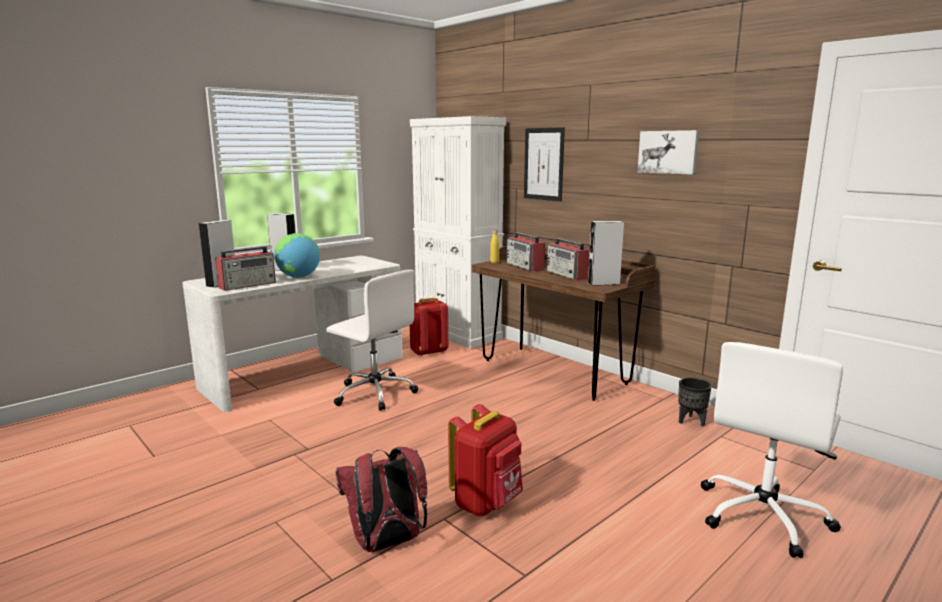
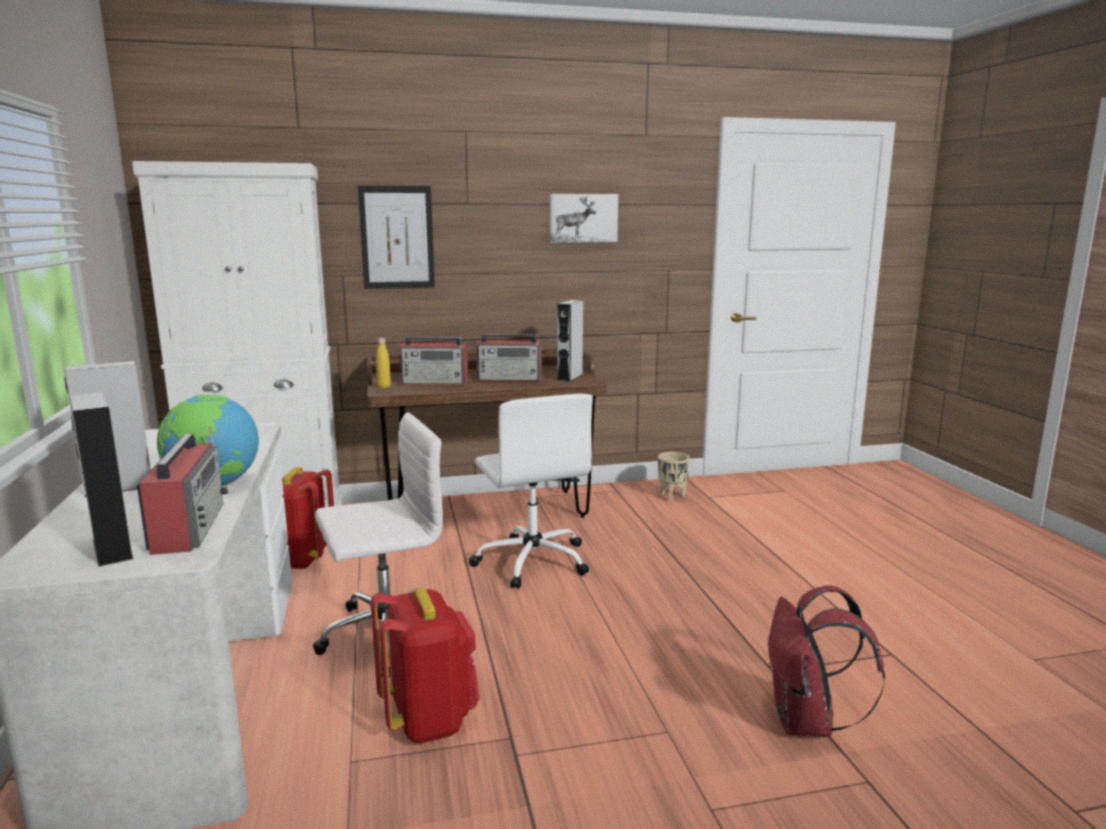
camera: 60 degrees left, 0 degrees up
(486, 503) = (755, 637): red backpack -> red backpack (429, 720)
(691, 421) = (672, 497): black planter -> beige planter
(763, 516) = (839, 530): white office chair -> white office chair (532, 561)

